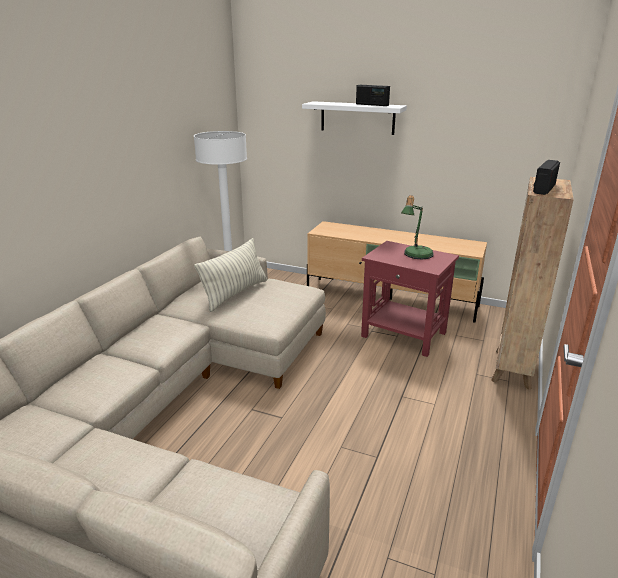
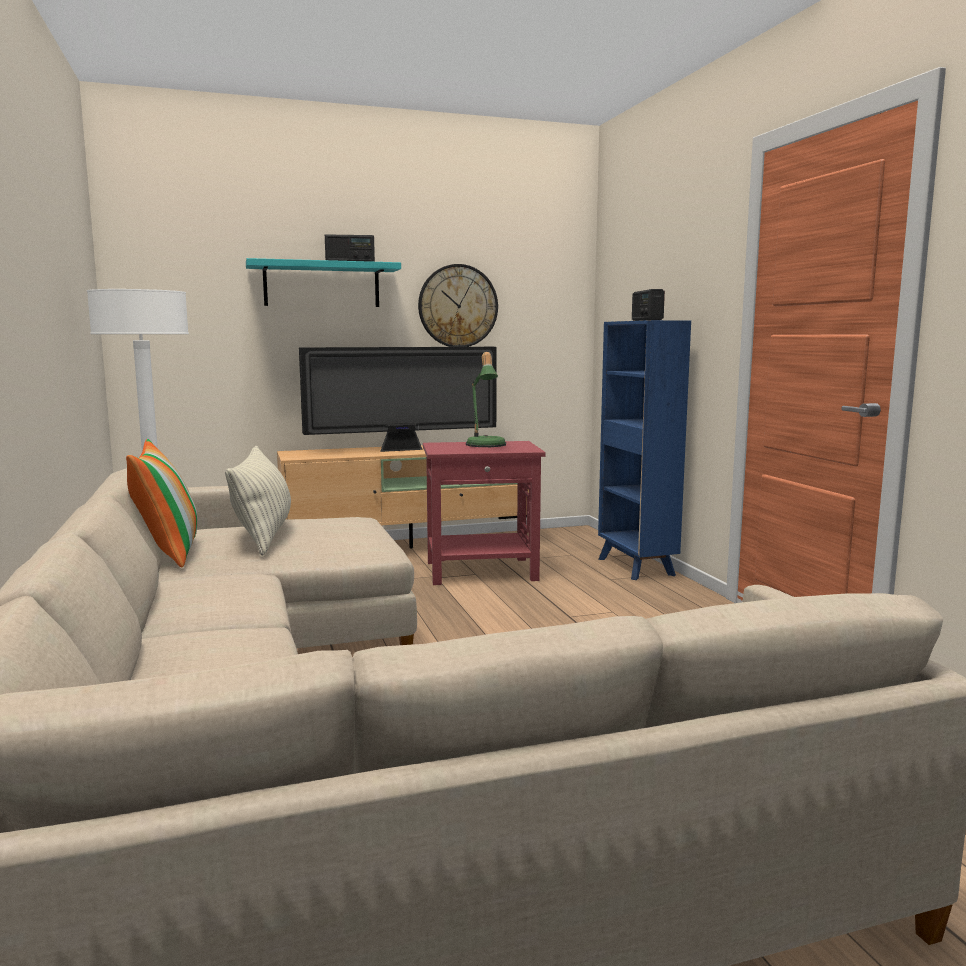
camera: 40 degrees left, 15 degrees down
(184, 294) = (168, 552): none -> pillow
(357, 118) = (322, 285): white shelf -> turquoise shelf
(391, 236) = (403, 449): none -> television
(453, 137) = (458, 306): none -> wall clock
(512, 370) = (636, 567): brown bookcase -> blue bookcase

